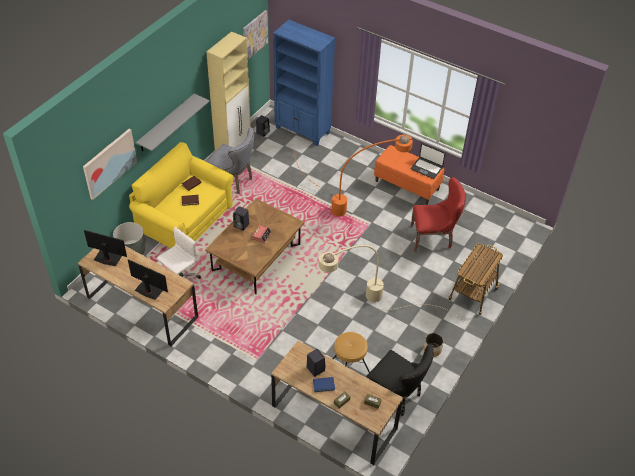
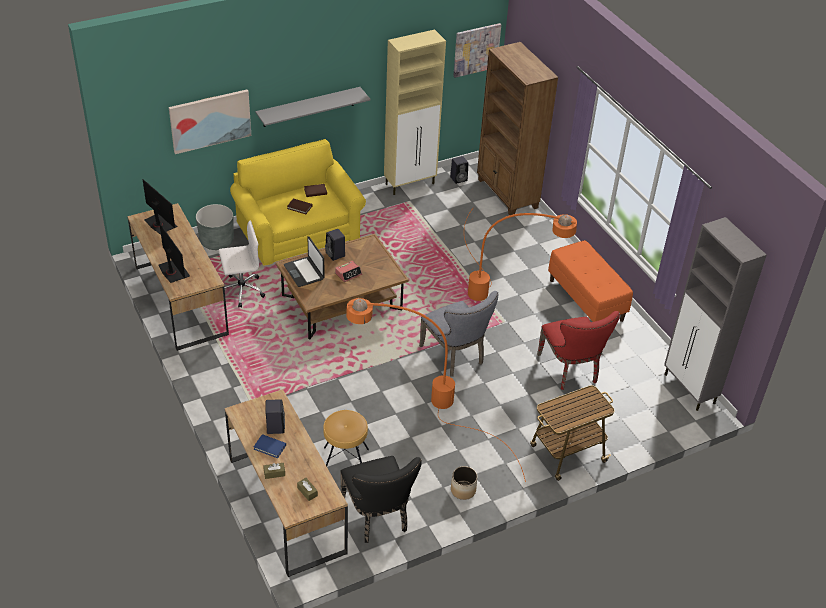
camera: 30 degrees right, 5 degrees down
(233, 181) = (382, 215): grey chair -> grey chair (455, 356)
(302, 130) = (507, 194): blue bookcase -> brown bookcase
(365, 311) = (417, 412): beige floor lamp -> orange floor lamp
(426, 168) = (609, 282): laptop -> laptop (304, 272)
(433, 238) = (571, 371): red chair -> red chair turned 45 degrees clockwise
(508, 218) = (689, 389): none -> grey cabinet

